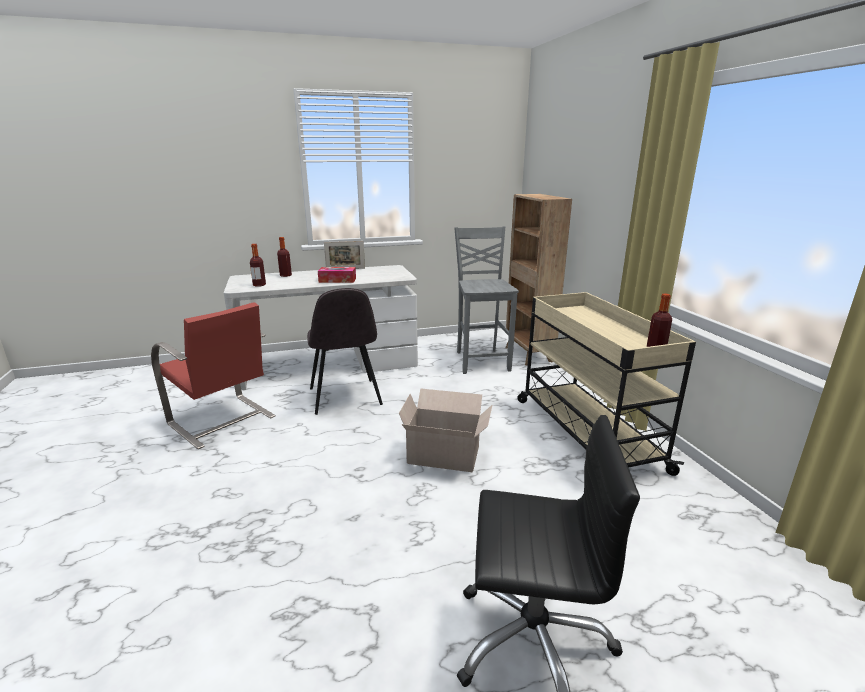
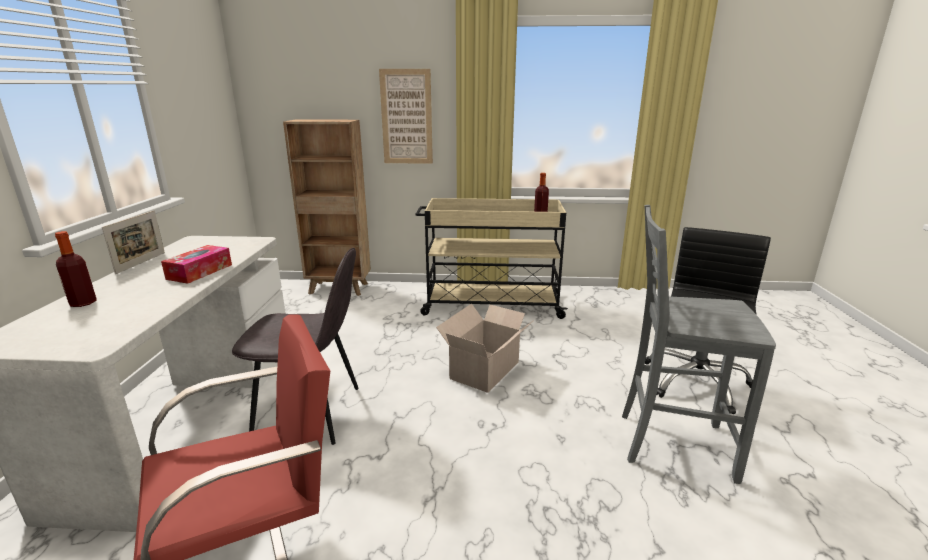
camera: 70 degrees left, 0 degrees up
(259, 285) = (109, 326): bottle -> none
(481, 361) = (322, 311): grey chair -> grey chair (672, 443)
(608, 201) = (406, 117): none -> picture

